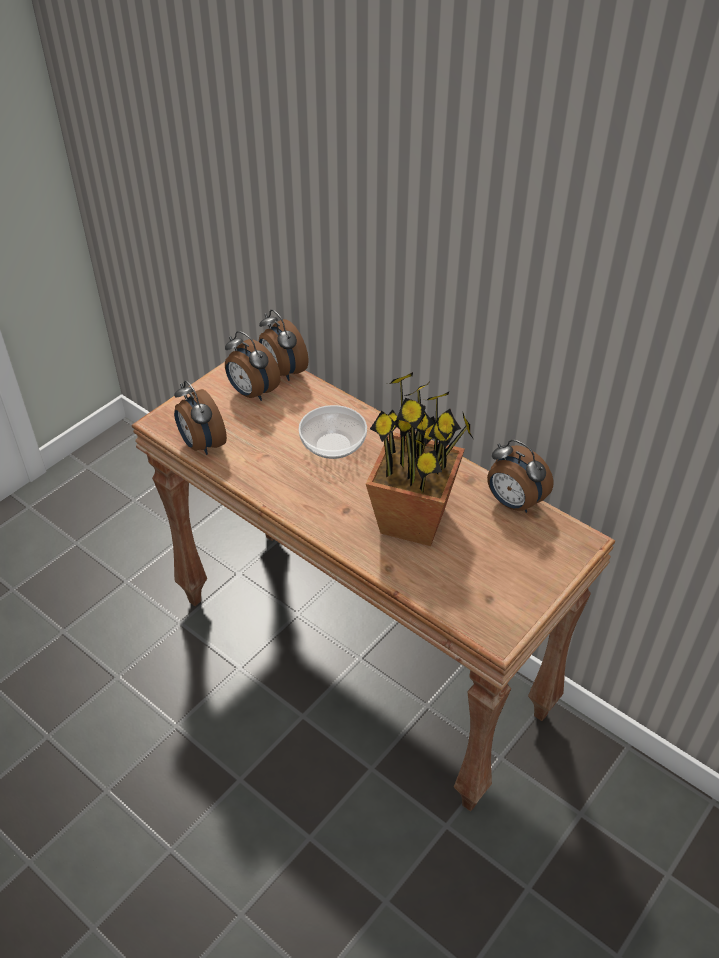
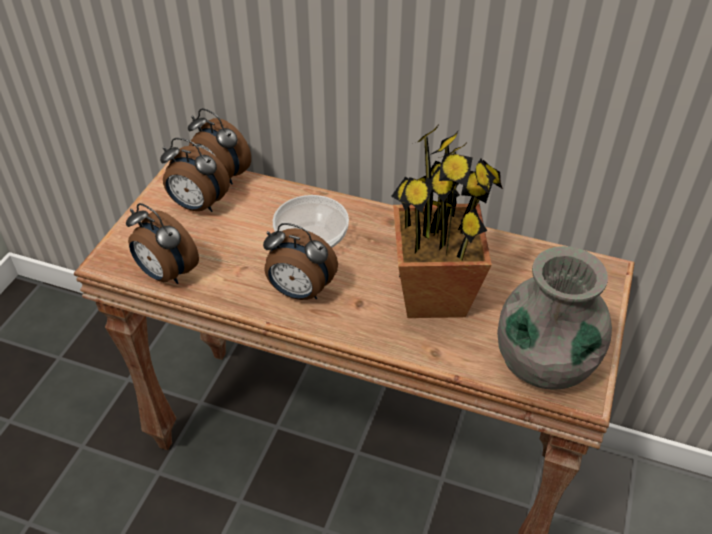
camera: 20 degrees left, 0 degrees up
(477, 603) = (543, 363): none -> grey vase
(513, 503) = (521, 251): alarm clock -> alarm clock (299, 292)

